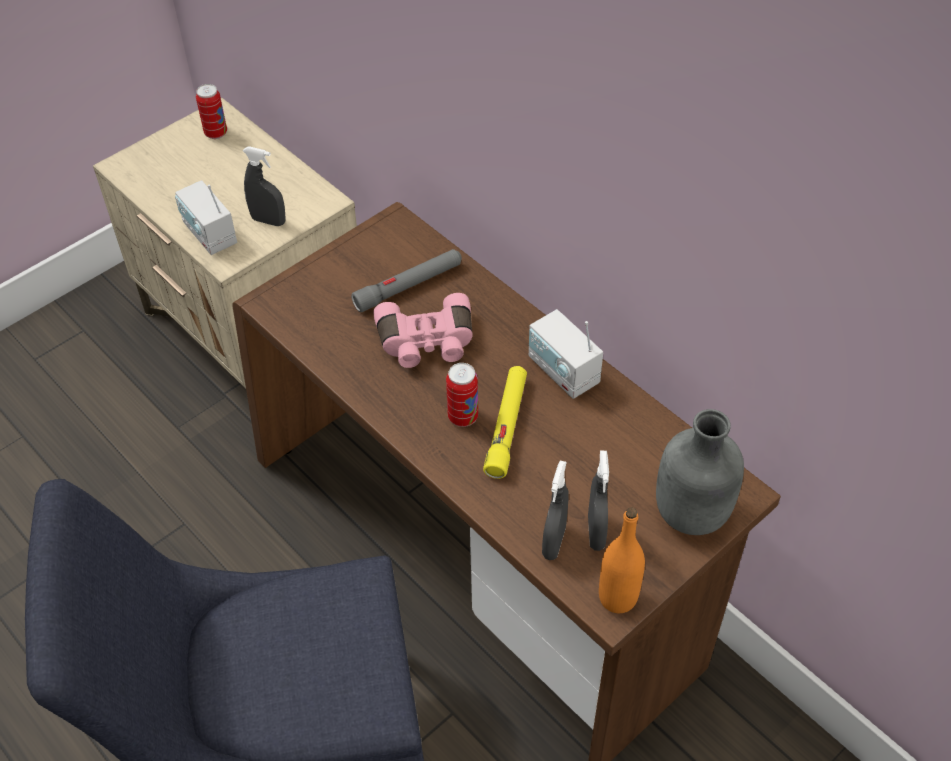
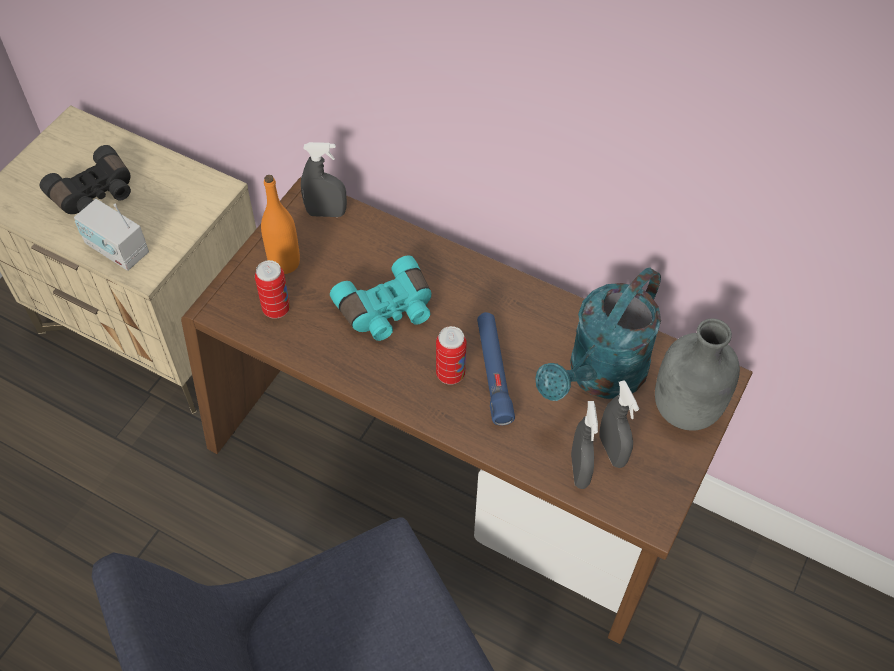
camera: 20 degrees left, 5 degrees up
(210, 181) = (95, 195): none -> black binoculars
(216, 133) = (80, 144): can -> can (276, 309)
(268, 221) = (170, 222): grey spray bottle -> grey spray bottle (326, 213)
(409, 286) = (348, 258): grey flashlight -> none
(426, 343) = (388, 311): pink binoculars -> turquoise binoculars
(507, 426) = (493, 372): yellow flashlight -> blue flashlight
(563, 372) = (523, 306): radio -> none
(613, 458) = (599, 376): none -> turquoise watering can
(617, 597) = (654, 505): orange bottle -> orange bottle (284, 263)

